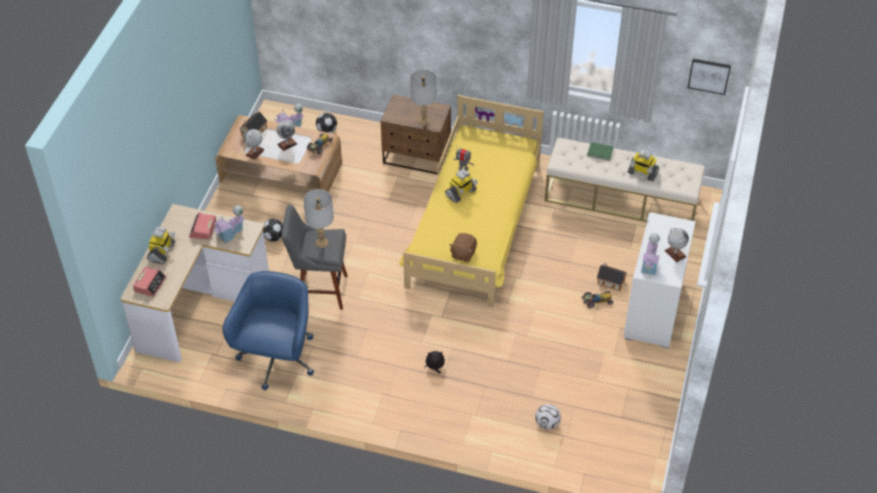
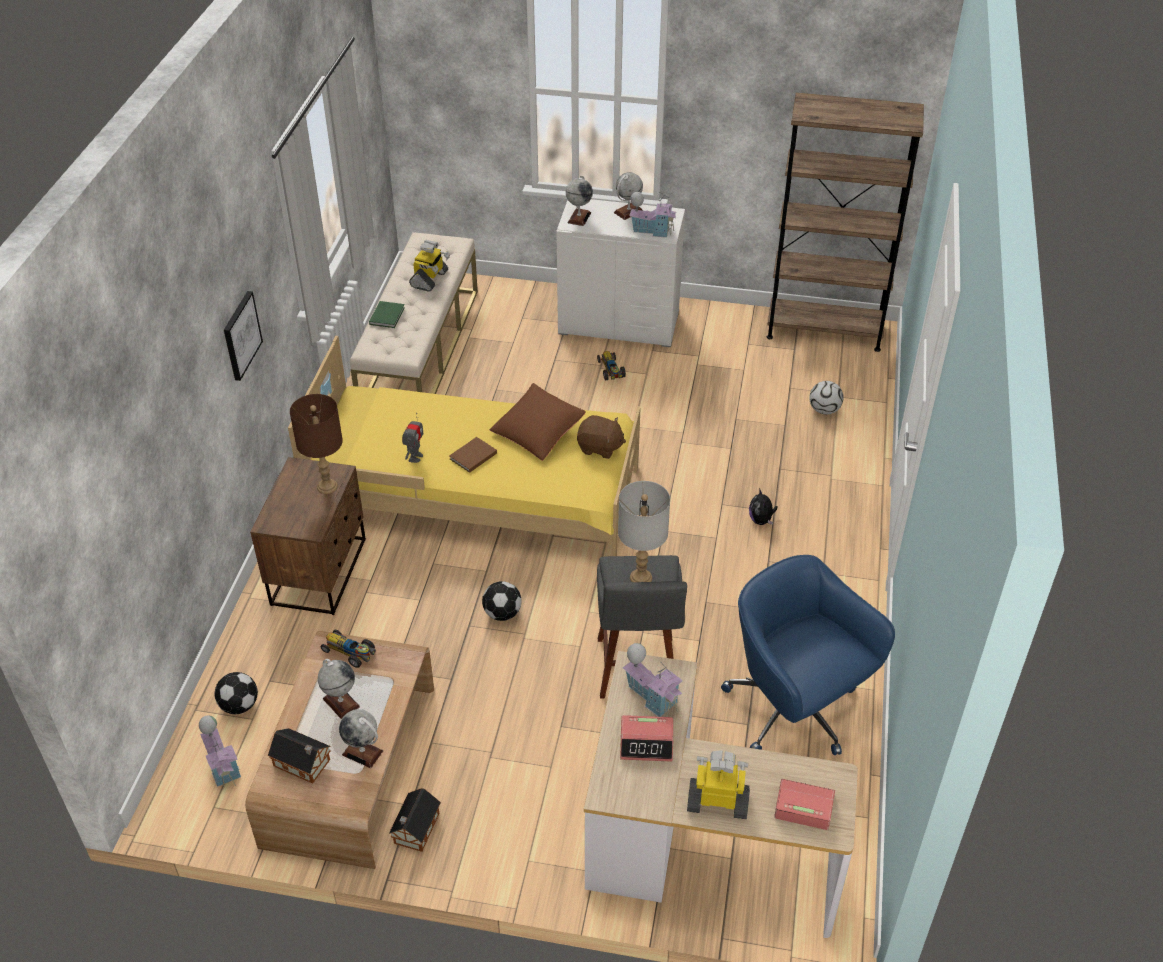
camera: 95 degrees left, 5 degrees down
(274, 237) = (519, 753): football -> football (502, 614)
(277, 360) = (793, 711): blue office chair -> blue office chair turned 45 degrees clockwise
(423, 121) = (327, 487): grey table lamp -> brown table lamp
(461, 193) = (472, 456): toy robot -> brown book
(481, 224) = (537, 432): none -> brown pillow
(610, 281) = (573, 359): toy house -> toy house (415, 830)
(647, 442) = (824, 330): none -> brown bookcase
(666, 225) = (579, 217): none -> globe
(709, 75) = (367, 114): picture -> picture (241, 335)

